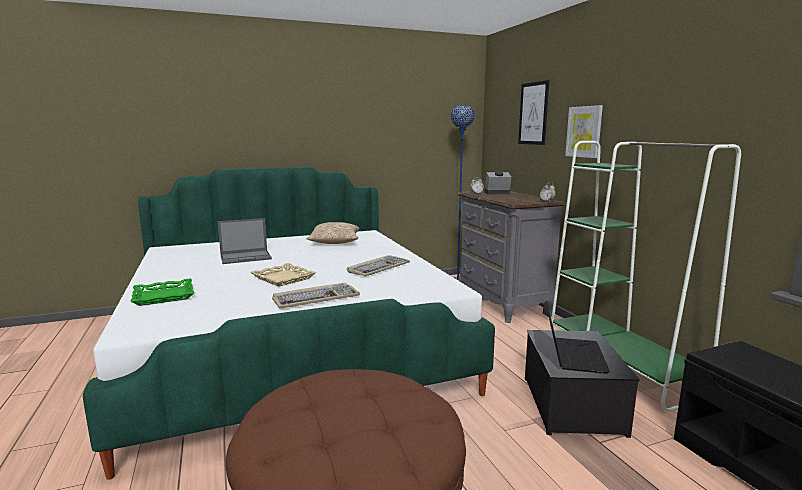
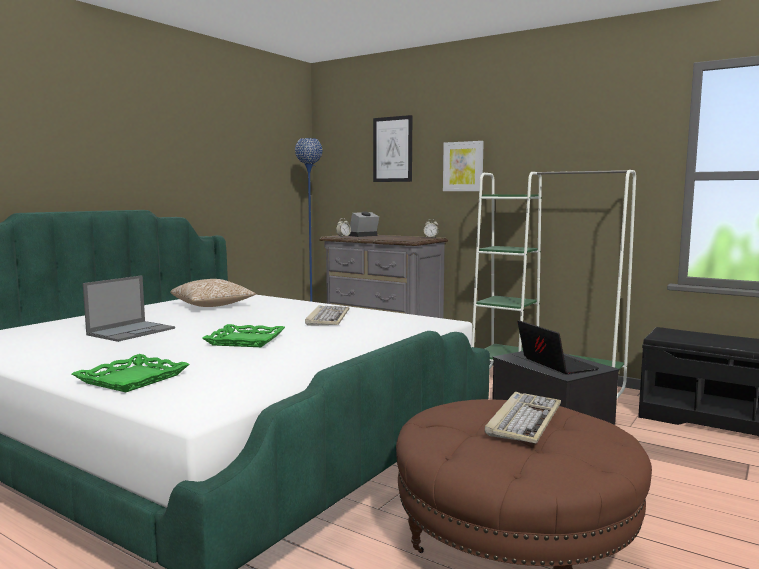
camera: 35 degrees left, 5 degrees down
(283, 278) = (245, 341): beige tray -> green tray
(316, 298) = (333, 348): keyboard -> keyboard (524, 420)

